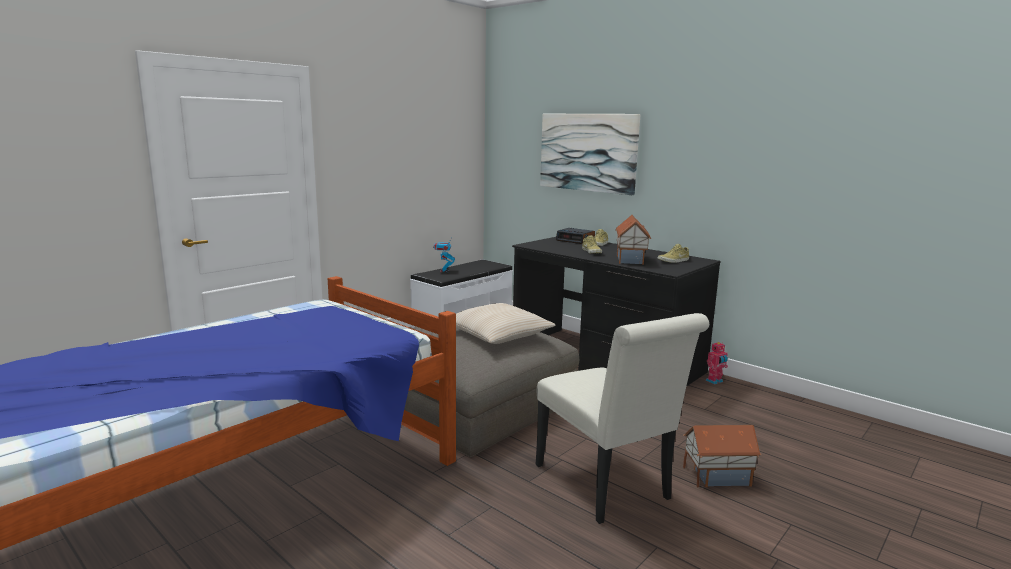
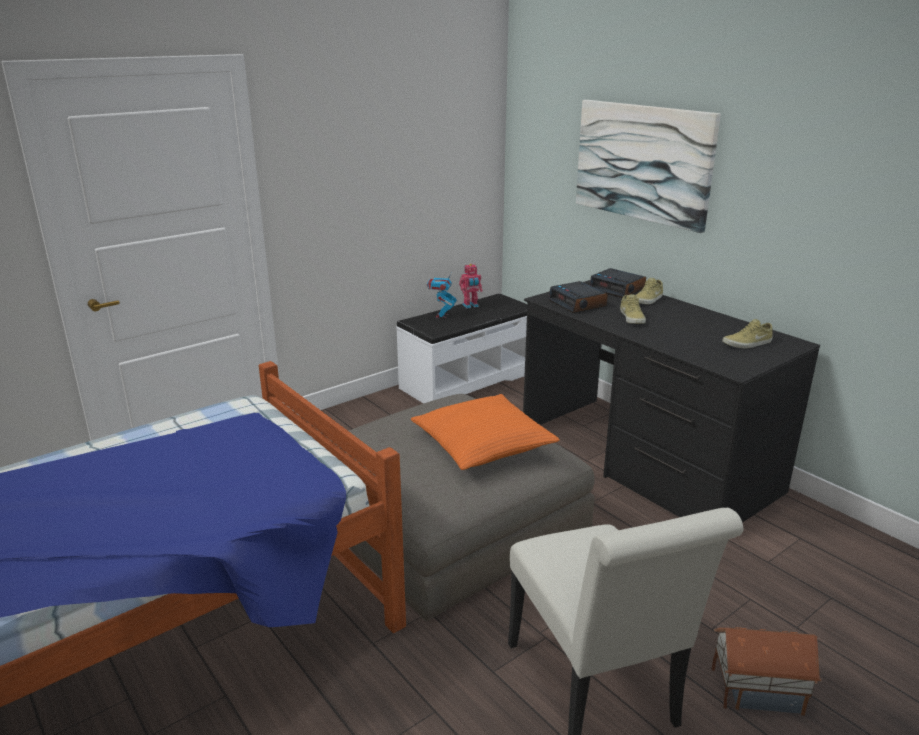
camera: 10 degrees right, 10 degrees up
(498, 334) = (483, 444): beige pillow -> orange pillow
(551, 246) = (578, 303): none -> alarm clock
(631, 259) = (684, 338): toy house -> none
(715, 381) = (795, 510): toy robot -> toy robot (470, 306)

